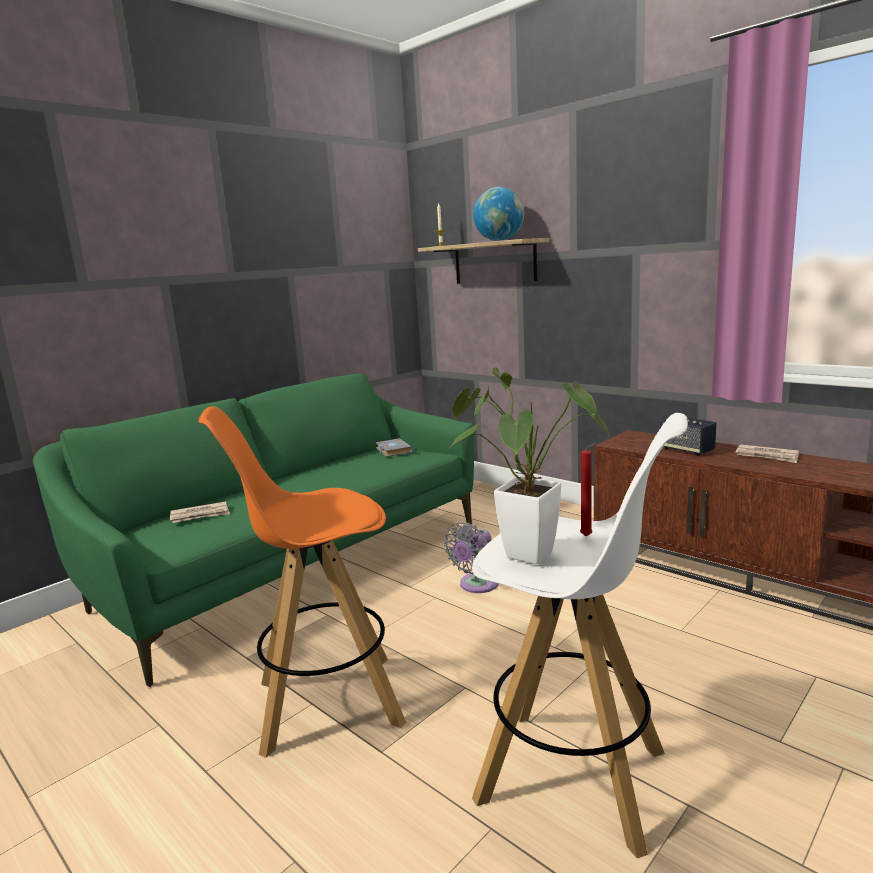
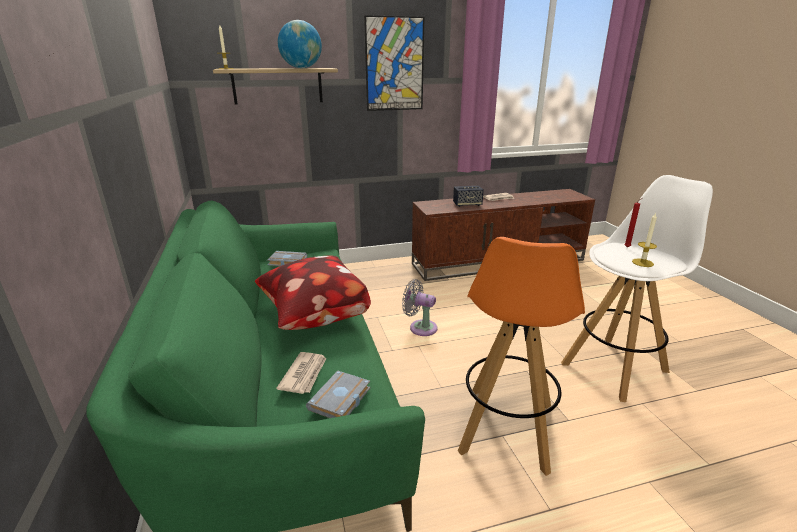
camera: 60 degrees left, 10 degrees up
(170, 536) = (340, 400): none -> grey book
(294, 490) = (313, 318): none -> pillow
(476, 585) = (420, 327): grey fan -> grey fan turned 135 degrees clockwise
(519, 552) = (642, 263): potted plant -> candle
(626, 227) = (394, 64): none -> picture

